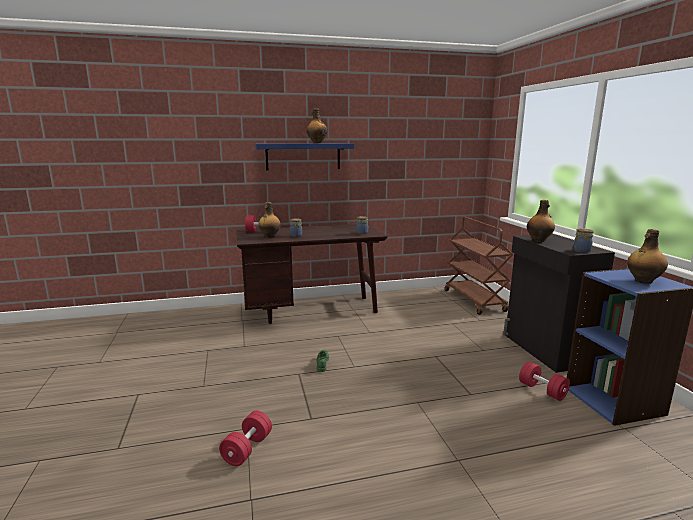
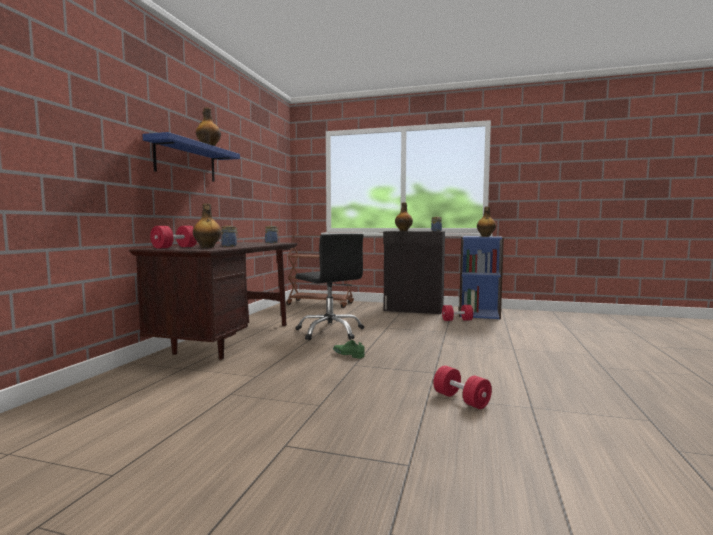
camera: 60 degrees left, 10 degrees down
(382, 335) = (330, 332): none -> black office chair

